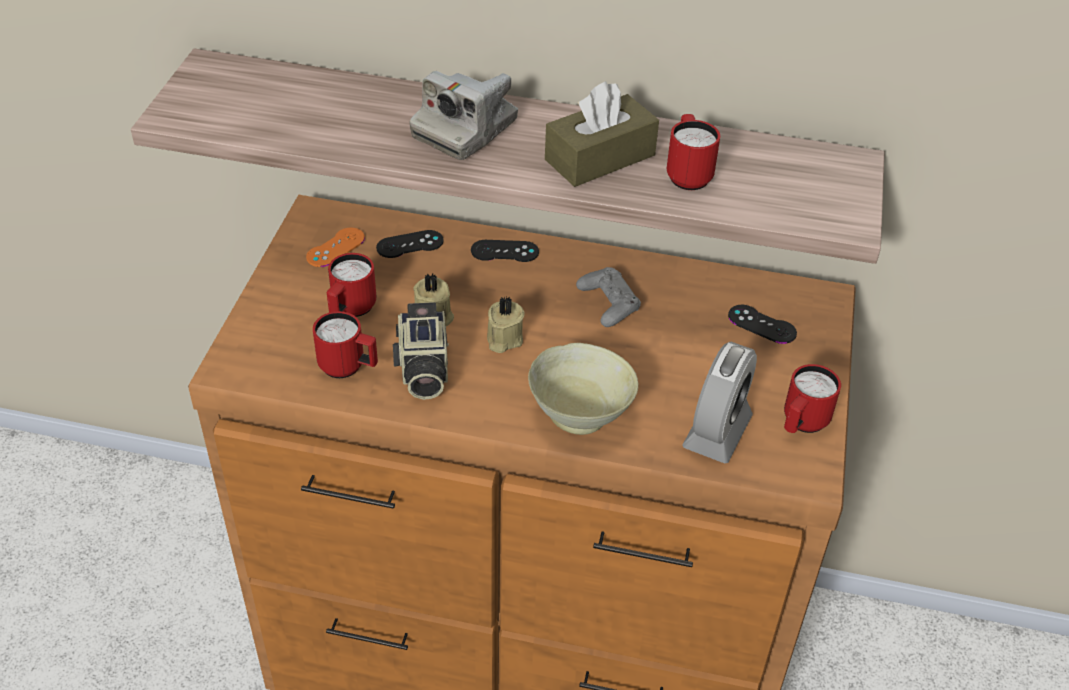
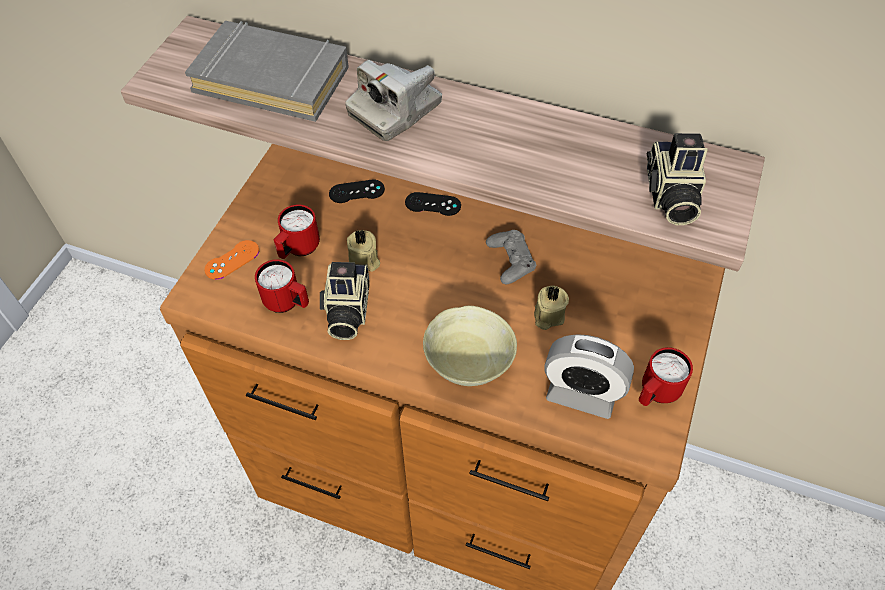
camera: 10 degrees right, 10 degrees up
(312, 106) = (272, 78): none -> grey book
(335, 247) = (296, 190): orange game controller -> orange game controller (232, 260)
(503, 339) = (417, 287): beige candle -> beige candle (547, 316)
(600, 157) = (506, 146): brown tissue box -> none
(687, 174) = (580, 169): red mug -> none
(717, 432) = (581, 393): alarm clock -> alarm clock turned 75 degrees clockwise
(762, 324) = (638, 293): black game controller -> none
(790, 194) = (670, 196): none -> camera

